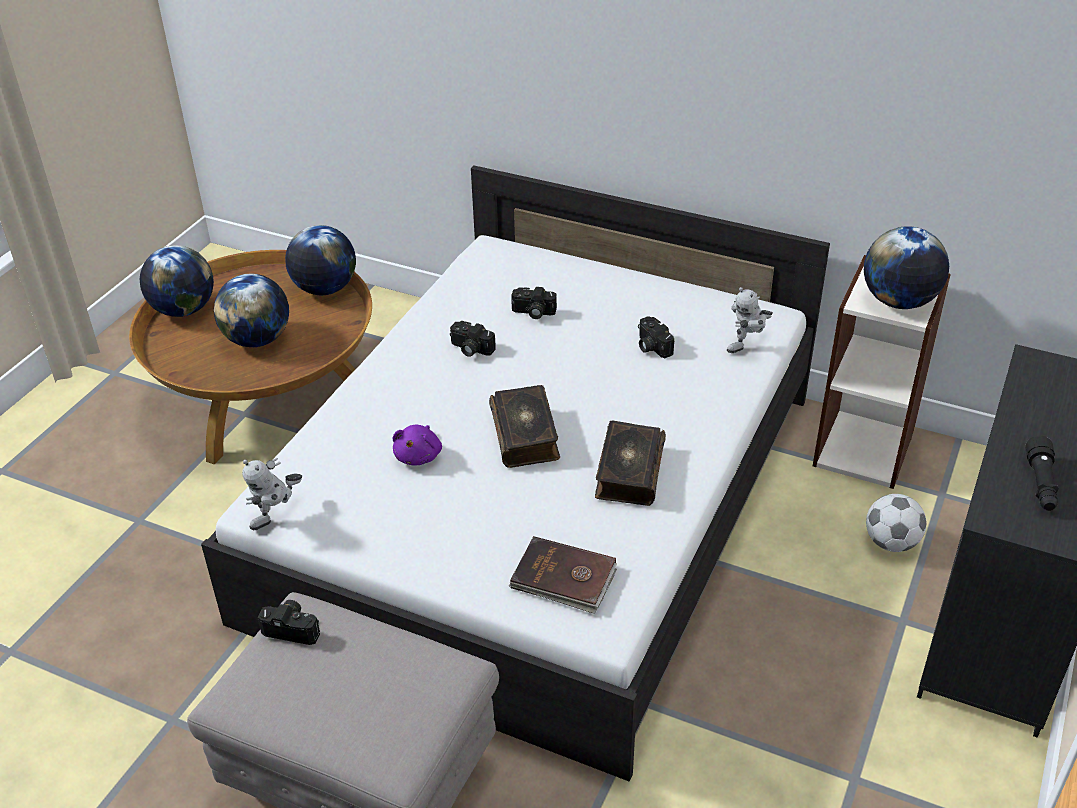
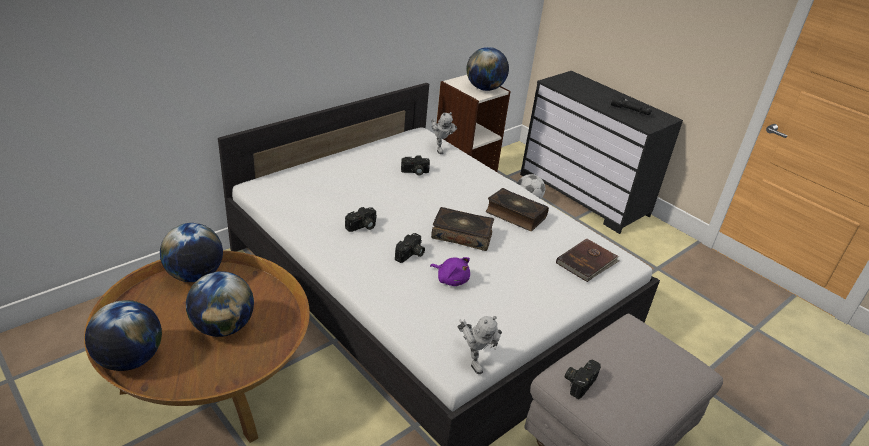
camera: 70 degrees left, 5 degrees down
(533, 313) = (348, 194): camera -> camera (410, 255)

